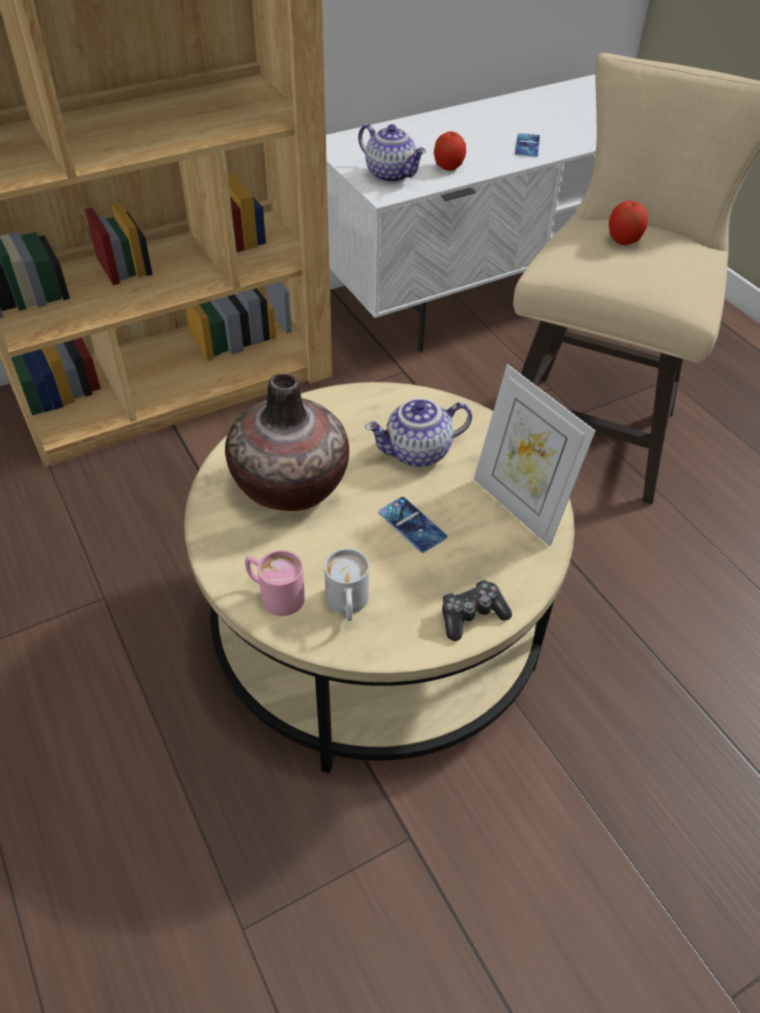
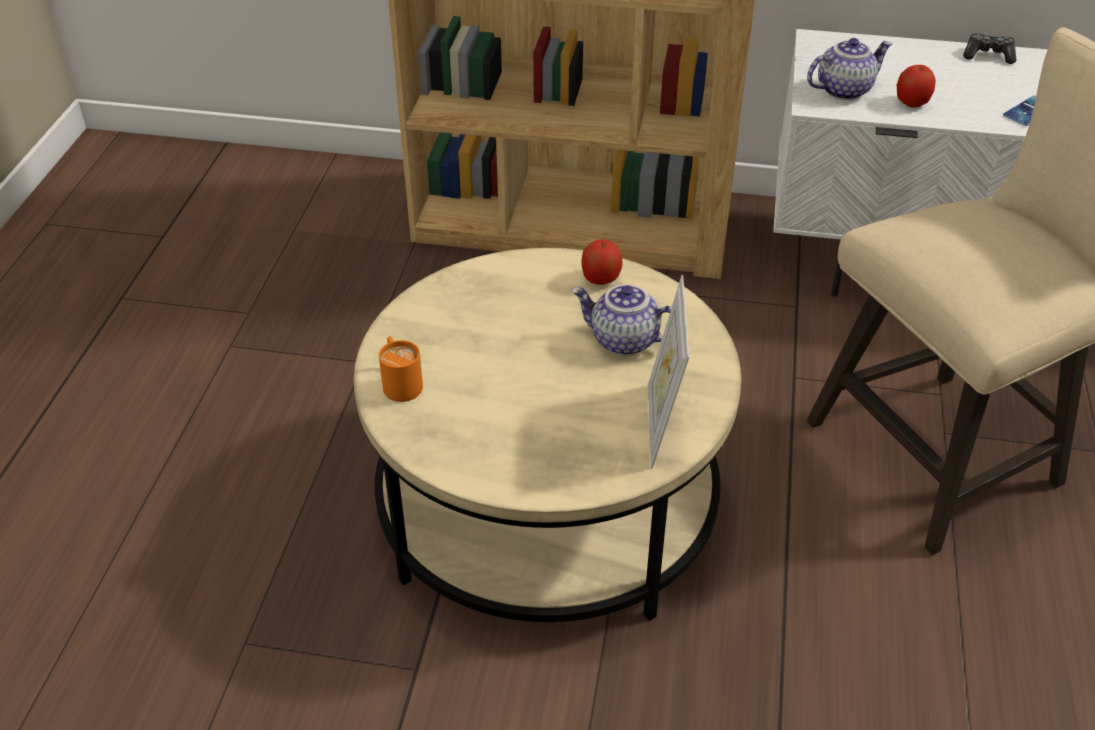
camera: 40 degrees right, 5 degrees down
(274, 594) = (400, 382): pink mug -> orange mug
(290, 486) = (494, 314): vase -> none
(347, 605) = (442, 418): white mug -> none
(391, 174) = (843, 89): teapot -> teapot turned 105 degrees counterclockwise
(412, 525) = (556, 391): phone -> none
(471, 615) = (526, 479): game controller -> game controller (988, 55)
(623, 240) = (990, 235): apple -> apple (600, 279)

